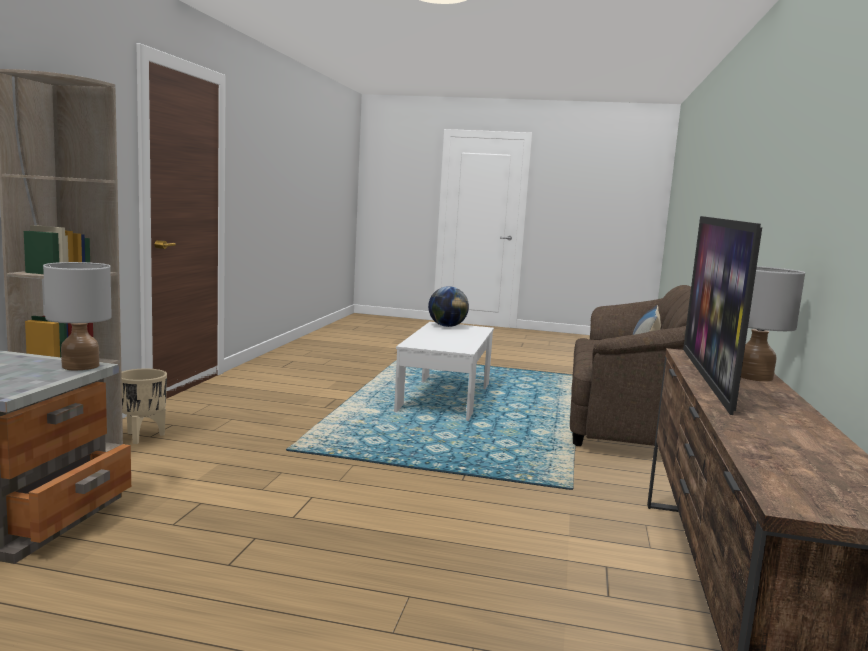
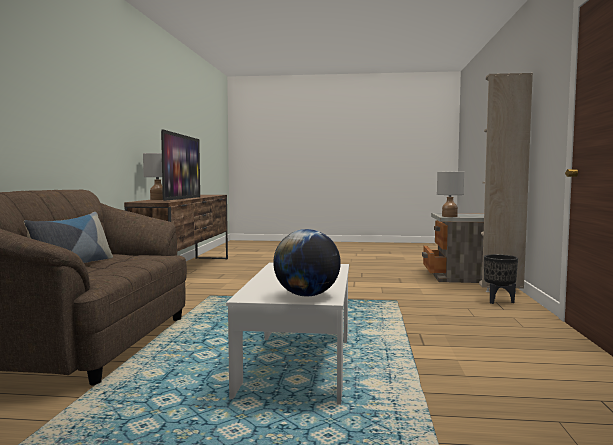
camera: 175 degrees right, 5 degrees down
(142, 437) = (499, 301): beige planter -> black planter

